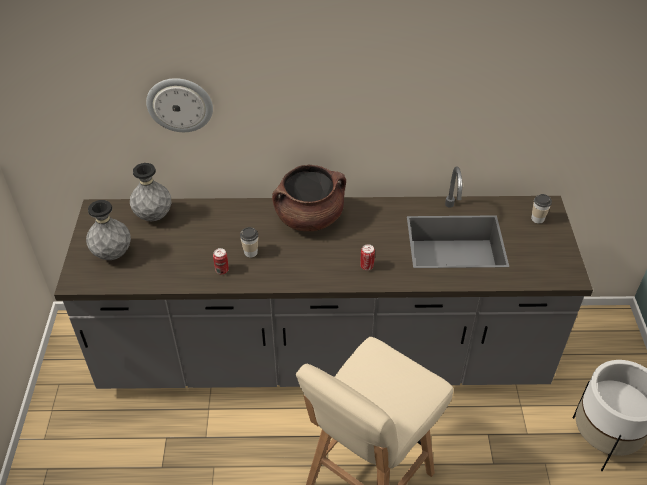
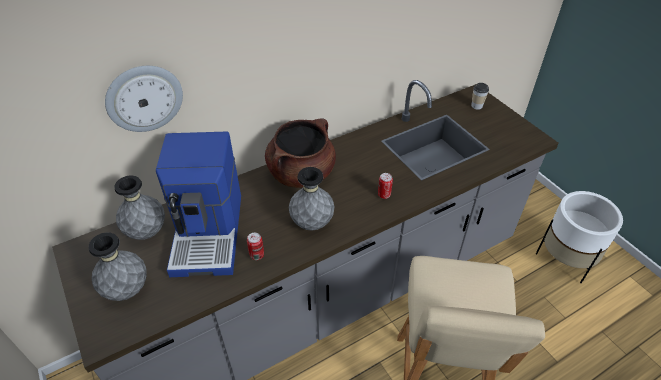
camera: 30 degrees left, 0 degrees up
(199, 236) = (209, 232): none -> coffee machine
(250, 252) = (272, 226): cup -> none
(285, 264) = (312, 223): none -> grey vase

